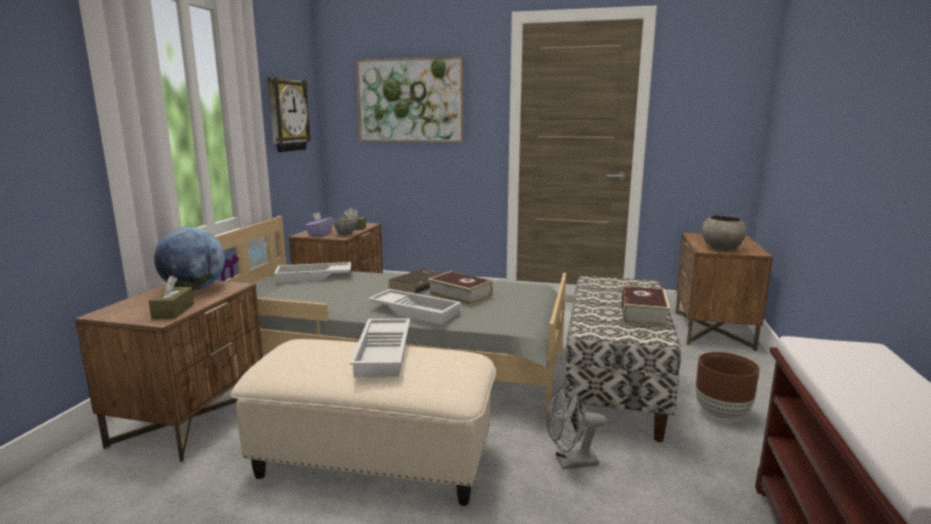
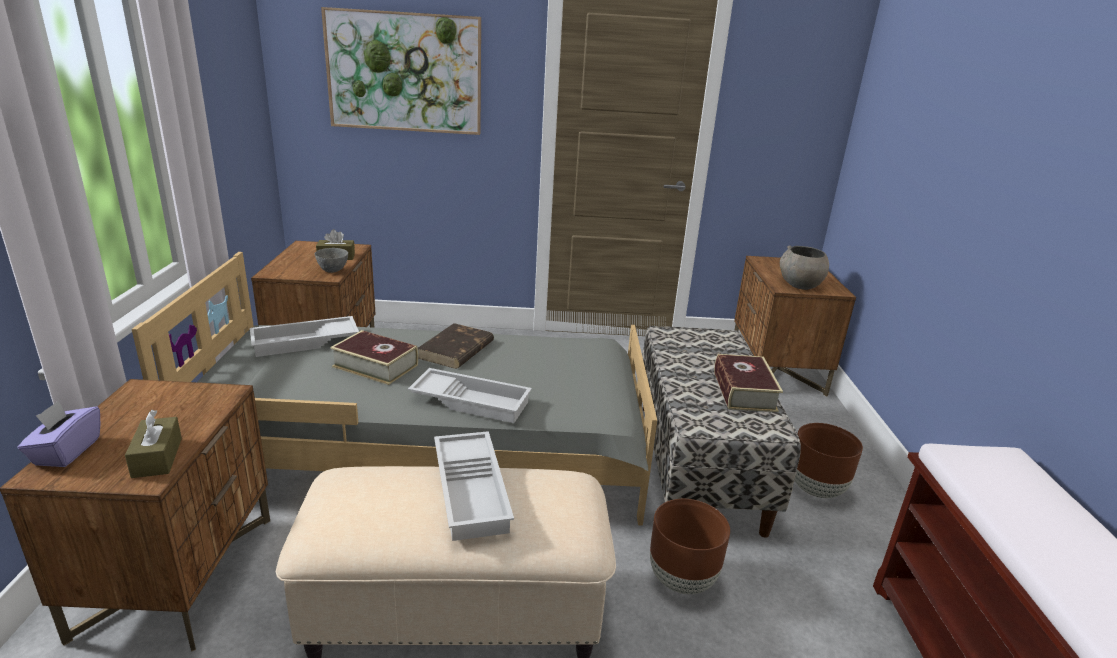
camera: 15 degrees left, 10 degrees up
(194, 288) = (164, 403): globe -> none
(287, 115) = (227, 95): wall clock -> none
(319, 234) = (295, 270): purple tissue box -> purple tissue box (66, 451)
(460, 295) = (516, 367): book -> book (375, 366)
(570, 462) = (682, 580): grey fan -> brown planter

